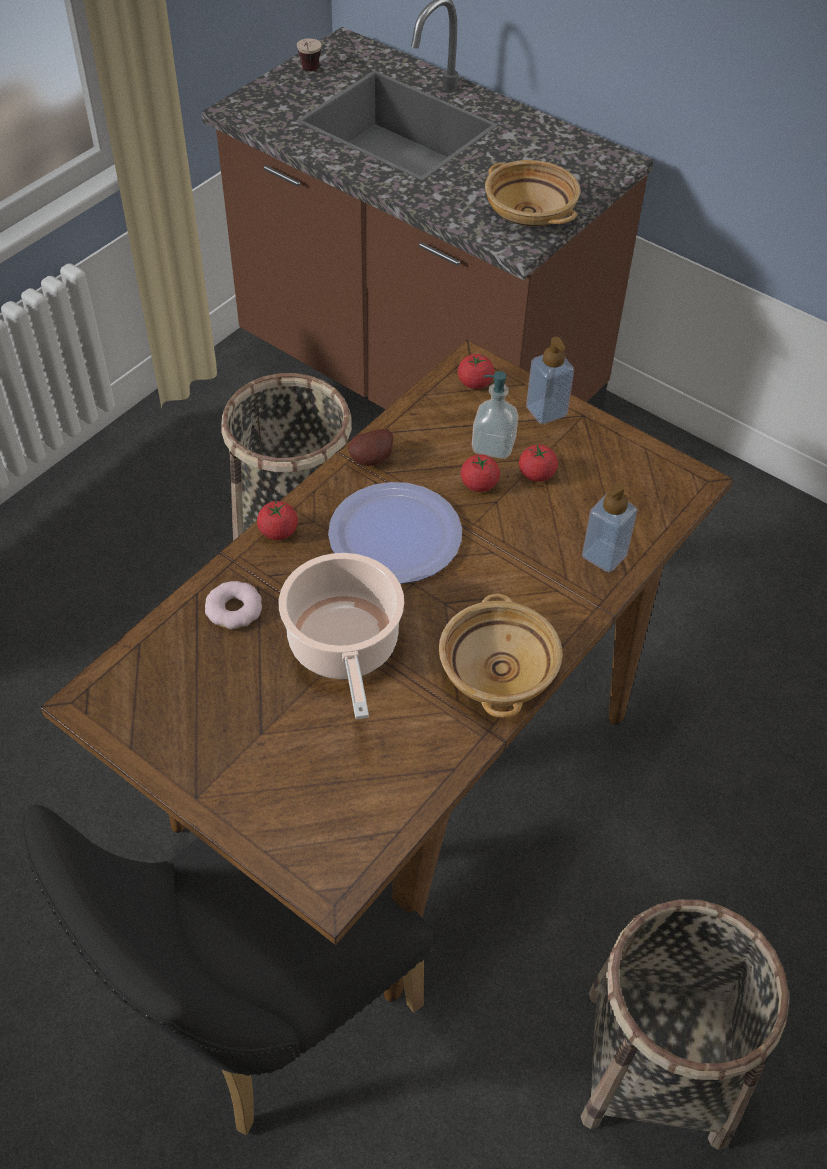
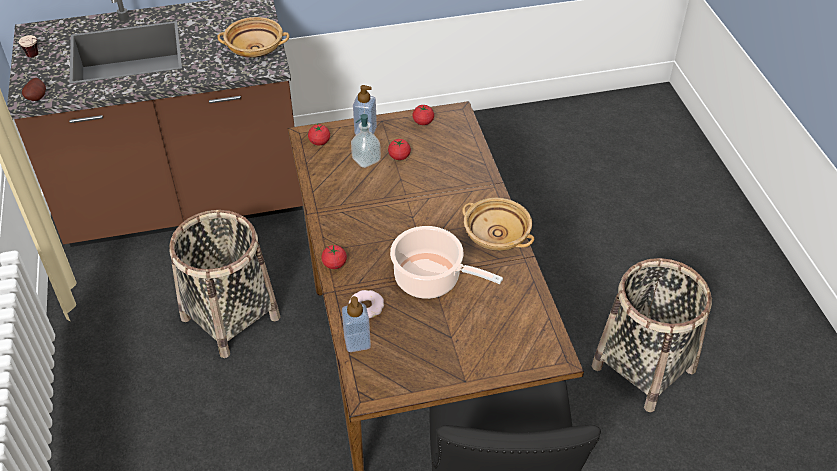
camera: 50 degrees left, 5 degrees down
(373, 460) = (328, 204): potato -> potato (38, 98)
(395, 535) = (383, 224): plate -> none
(479, 484) = (384, 178): tomato -> tomato (423, 122)
(604, 555) = (468, 164): soap dispenser -> soap dispenser (357, 342)

